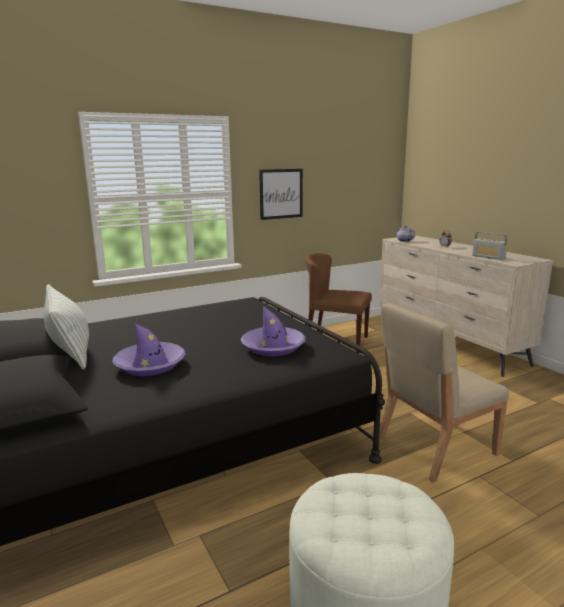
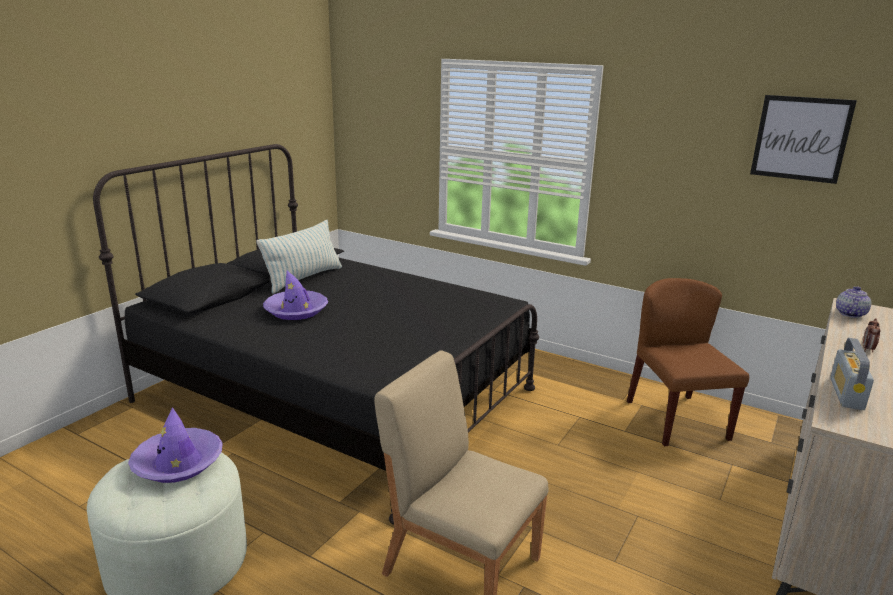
camera: 60 degrees right, 5 degrees up
(273, 347) = (377, 345): purple hat -> purple hat (178, 463)
(281, 194) = (669, 180): picture -> picture (800, 138)

